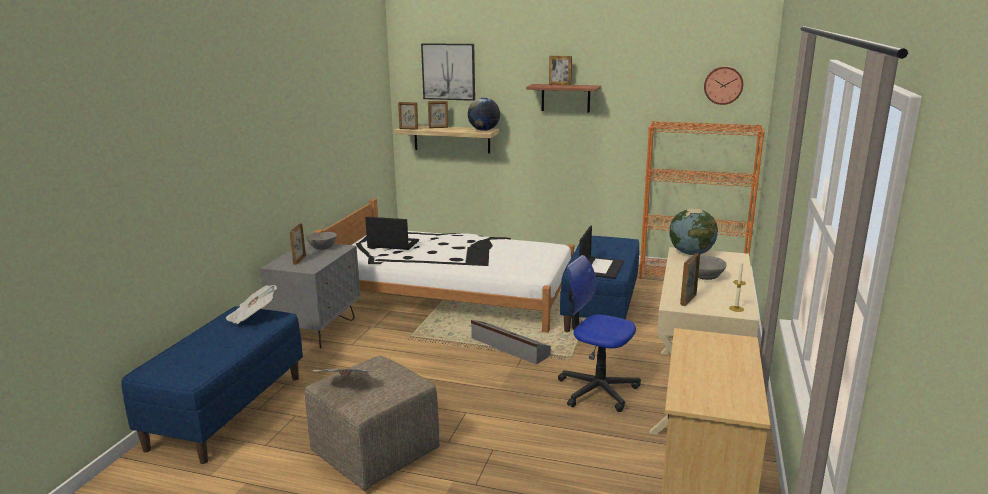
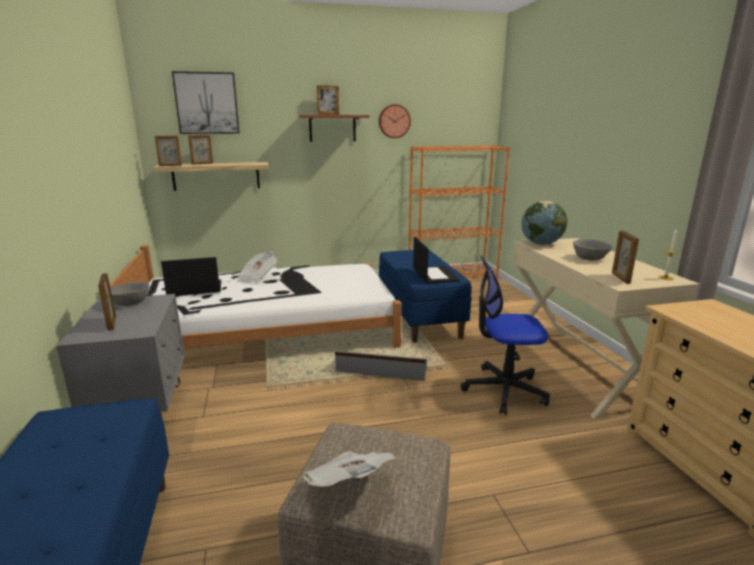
camera: 30 degrees left, 0 degrees up
(252, 317) = (85, 421): newspaper -> newspaper (257, 278)
(484, 130) = (256, 163): globe -> none
(723, 85) = (464, 113): wall clock -> wall clock (394, 121)

